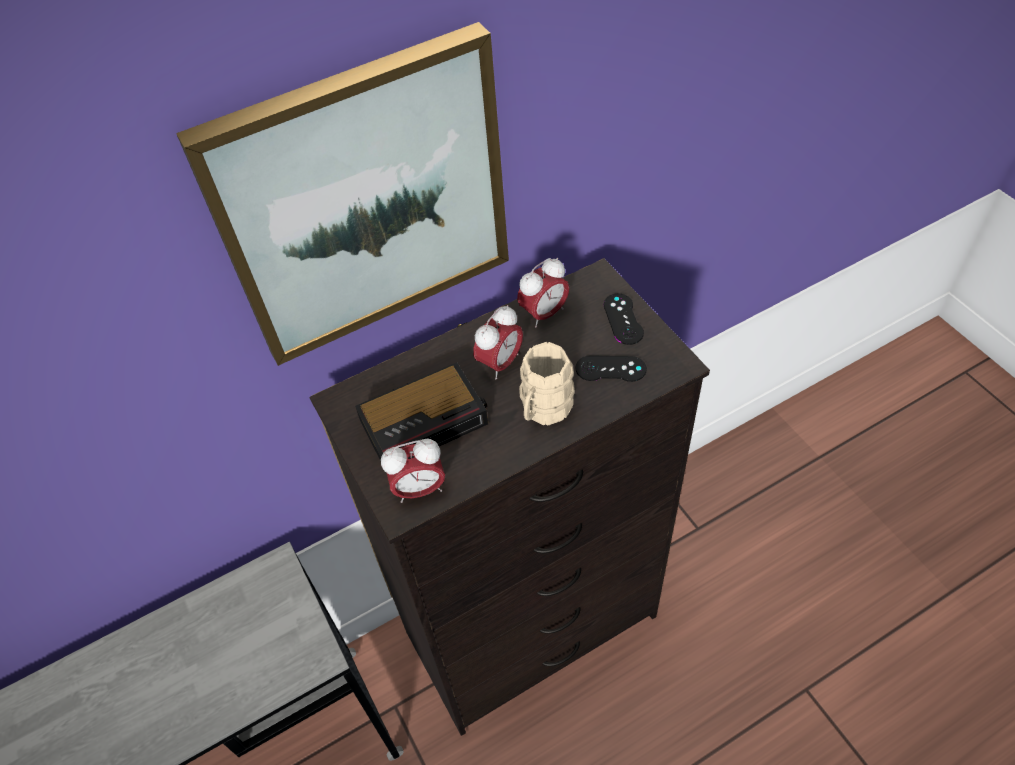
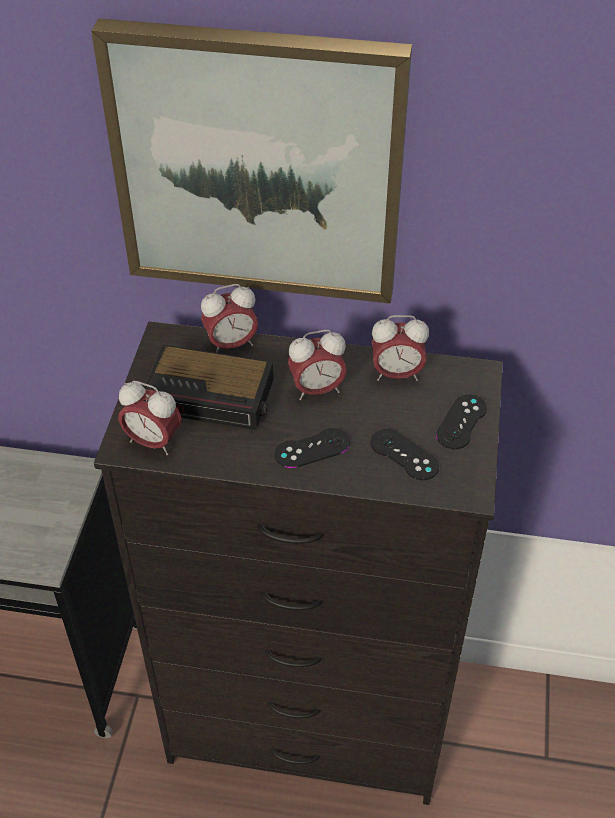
camera: 35 degrees right, 5 degrees down
(398, 371) = (231, 344): none -> alarm clock
(543, 409) = (312, 448): beige mug -> black game controller

